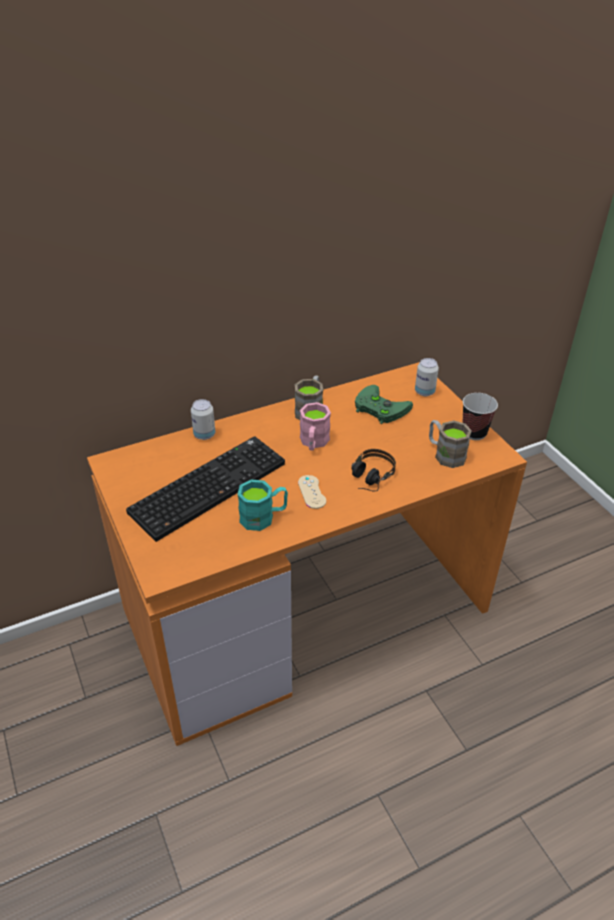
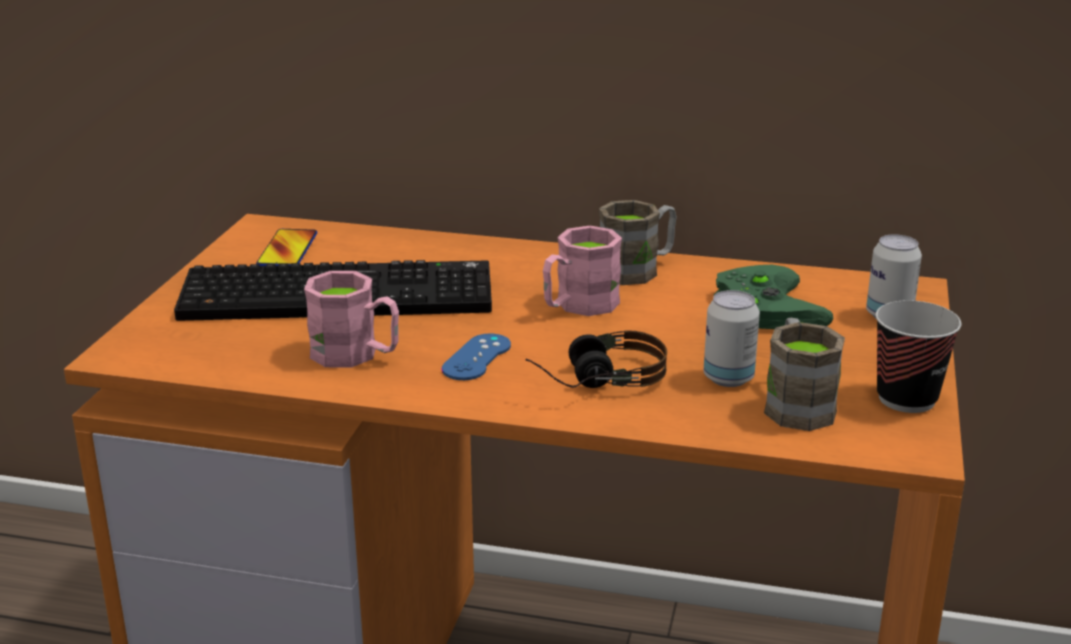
camera: 40 degrees right, 15 degrees down
(144, 471) = (287, 250): none -> phone
(204, 435) = (430, 243): can -> can (728, 378)
(263, 517) = (356, 355): turquoise mug -> pink mug
(312, 492) = (477, 357): beige game controller -> blue game controller

